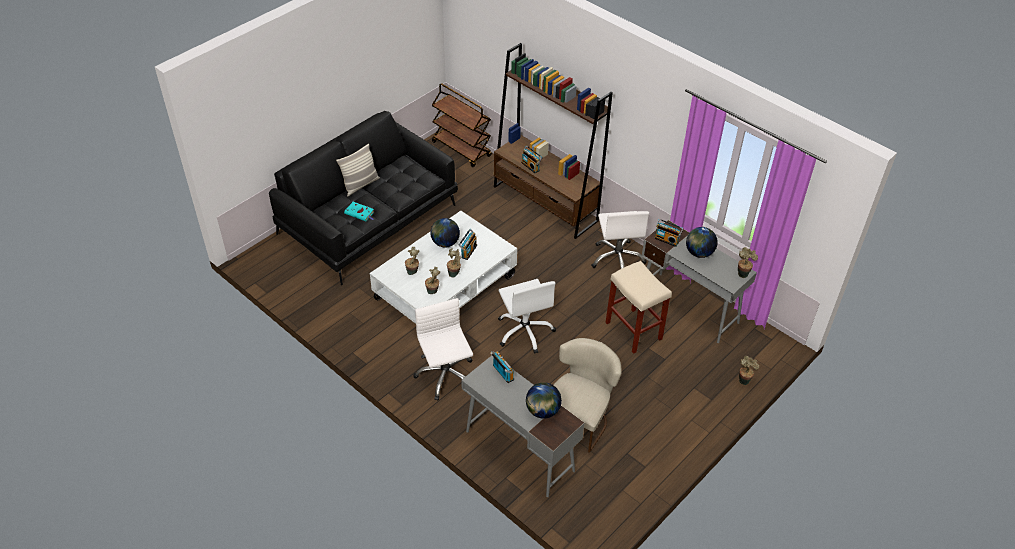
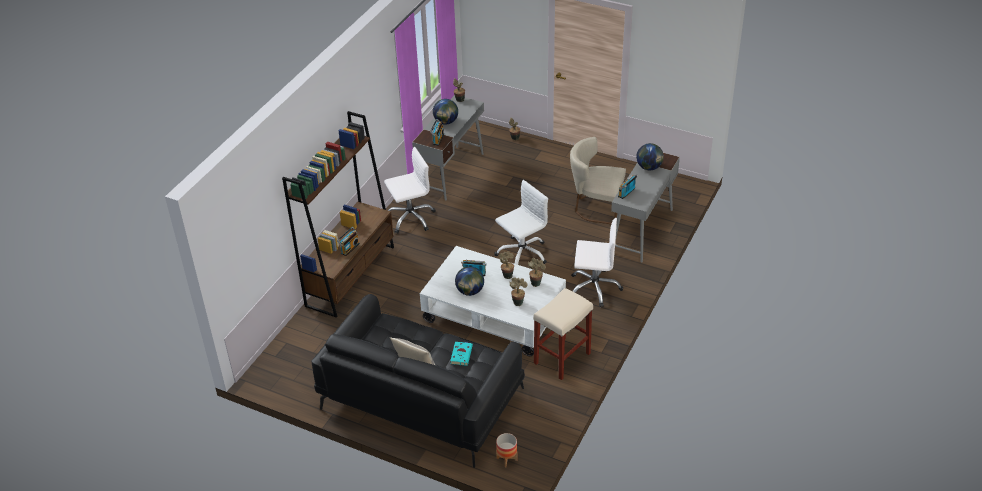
camera: 105 degrees left, 5 degrees down
(272, 255) = (507, 459): none -> planter
(445, 375) = (594, 287): white office chair -> white office chair turned 135 degrees counterclockwise
(462, 149) = (279, 357): brown cart -> none
(632, 330) = (491, 196): beige stool -> beige stool (562, 359)

